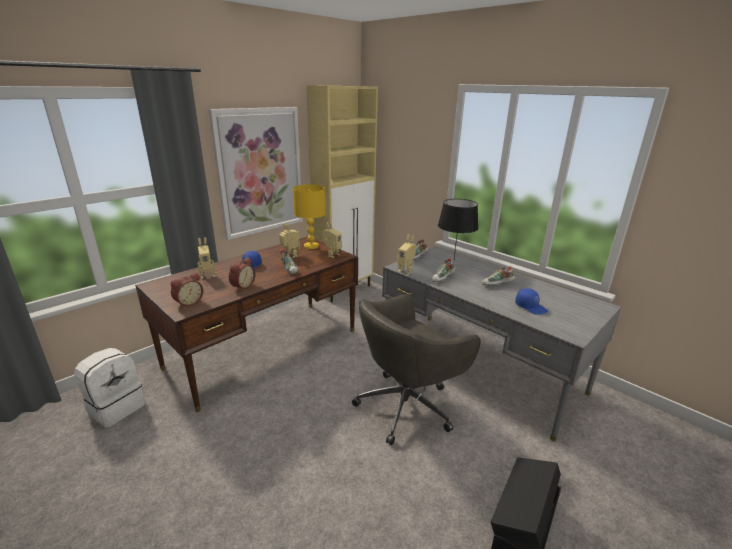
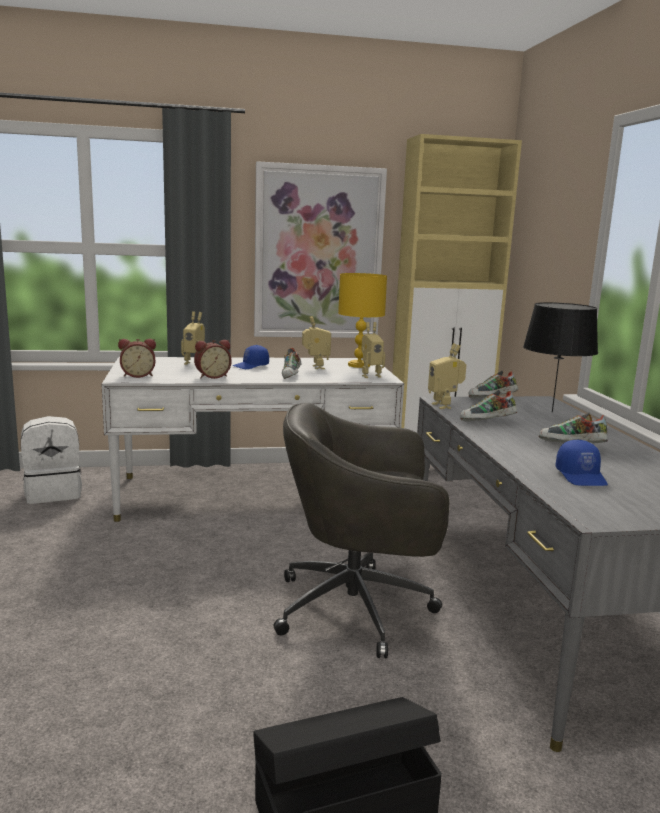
camera: 35 degrees right, 10 degrees down
(264, 348) = (253, 493): brown desk -> white desk

